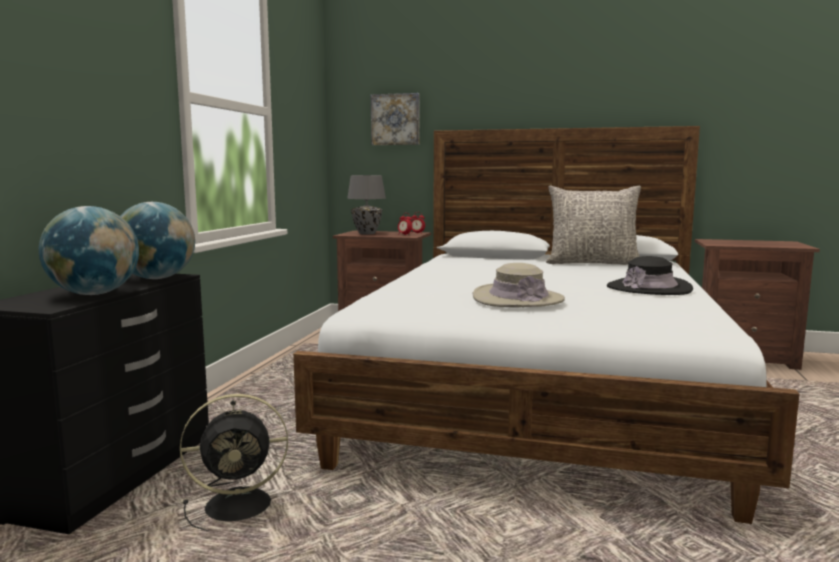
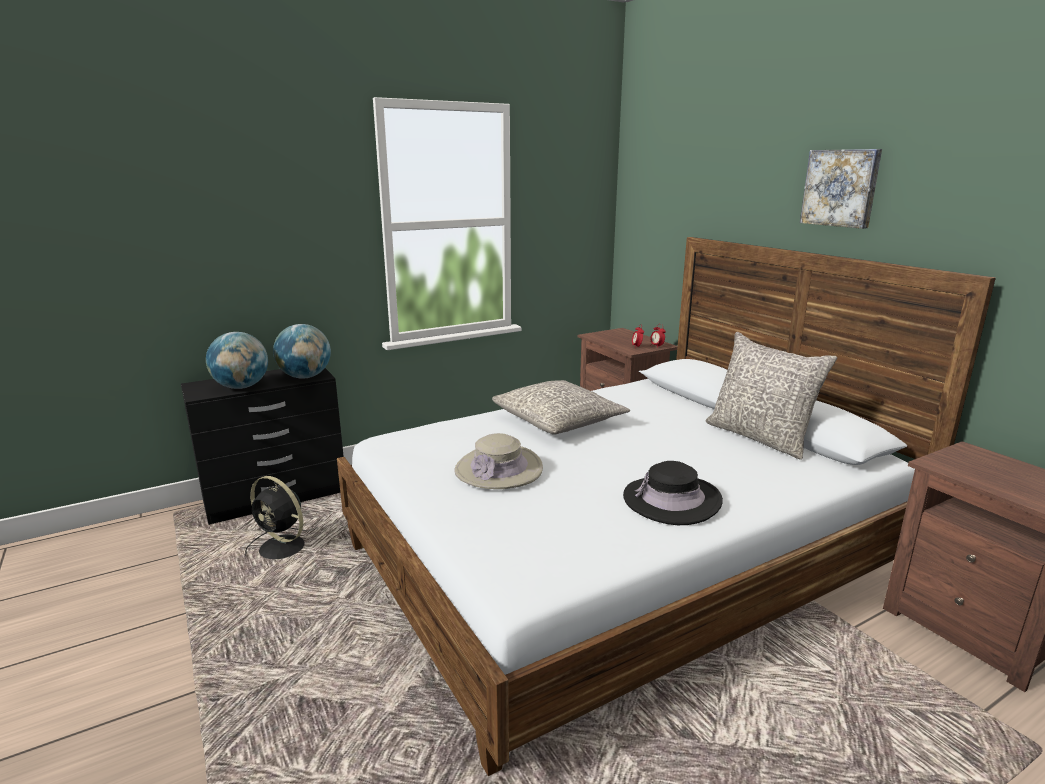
camera: 45 degrees right, 10 degrees up
(366, 233) = (613, 337): grey table lamp -> none
(395, 119) = (665, 218): picture -> picture (841, 188)
(461, 277) = (559, 421): none -> grey pillow

